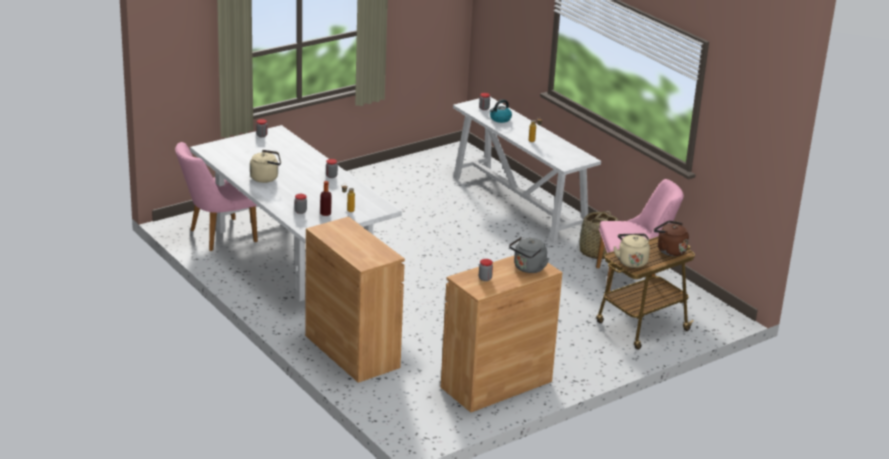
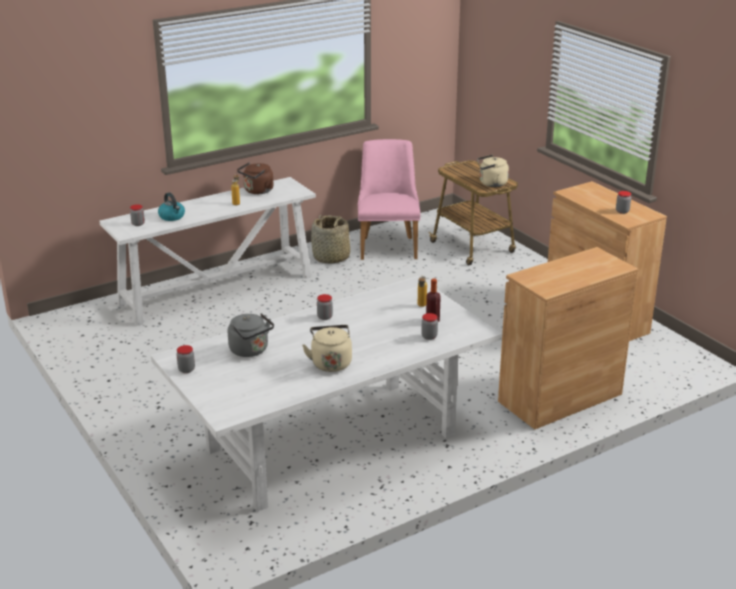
camera: 85 degrees left, 0 degrees up
(216, 236) = (277, 510): pink chair -> none
(528, 268) = (592, 193): grey kettle -> grey kettle (251, 351)
(669, 250) = (467, 168): brown kettle -> brown kettle (257, 191)

